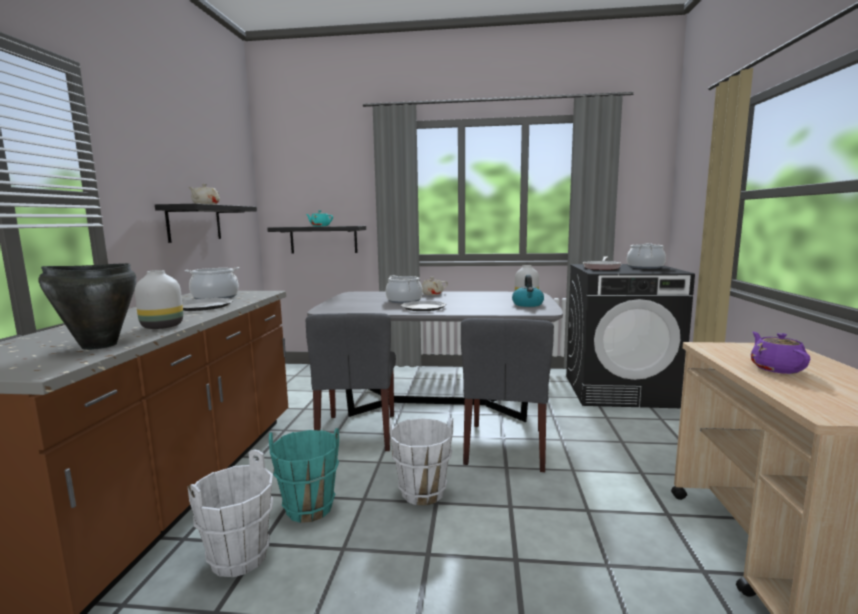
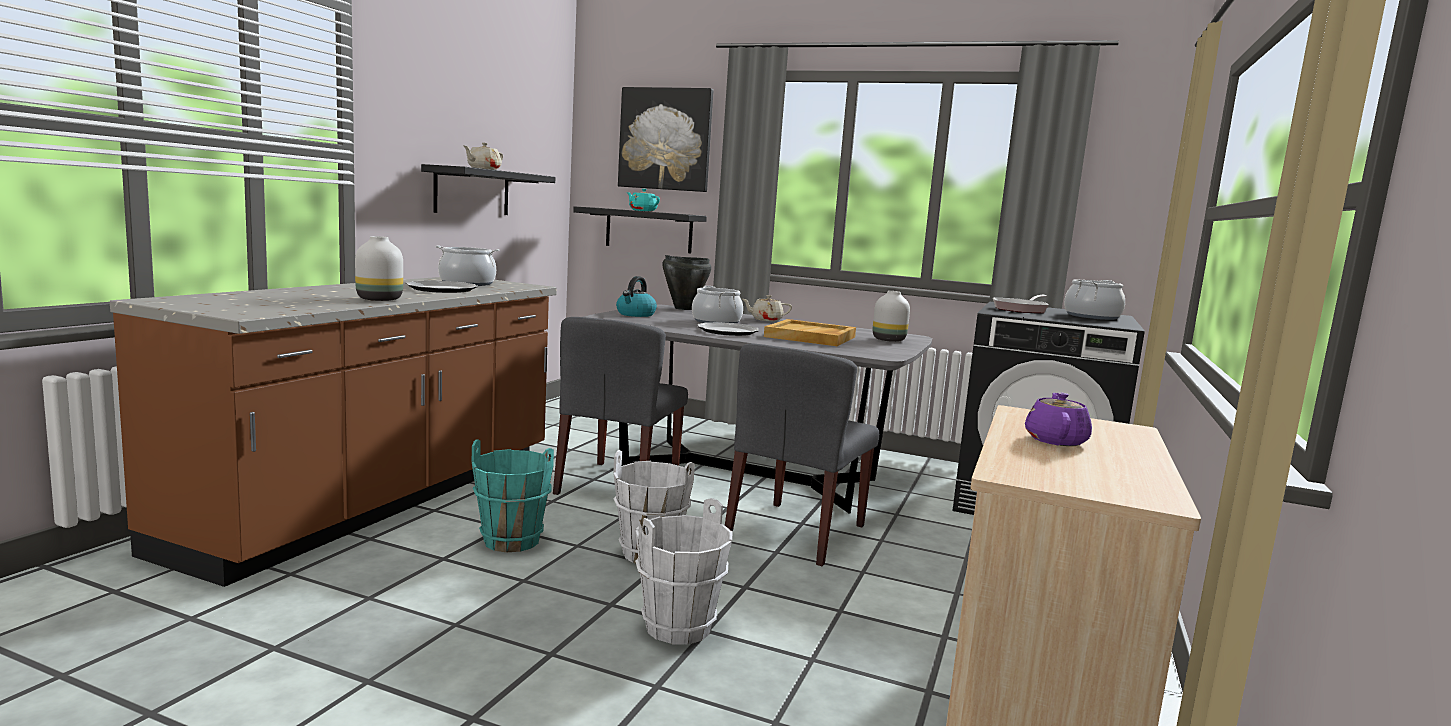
camera: 15 degrees right, 0 degrees up
(98, 345) = (306, 305): black cooking pot -> black cooking pot (683, 308)
(240, 558) = (415, 565): white bucket -> white bucket (679, 628)
(329, 174) = (665, 139): none -> picture
(479, 304) = (811, 337): none -> beige tray
(528, 304) = (876, 346): kettle -> kettle (635, 314)

